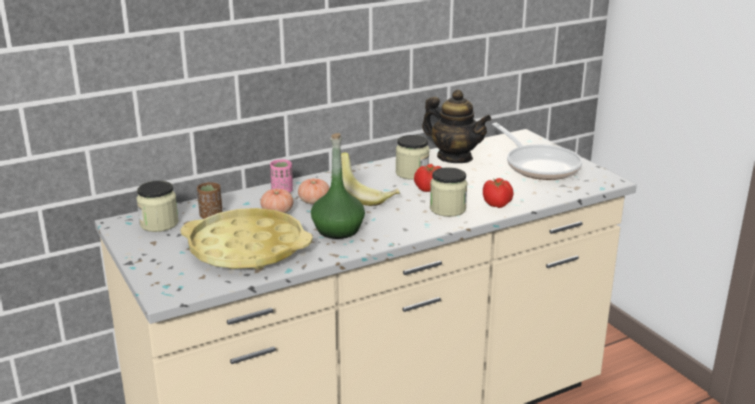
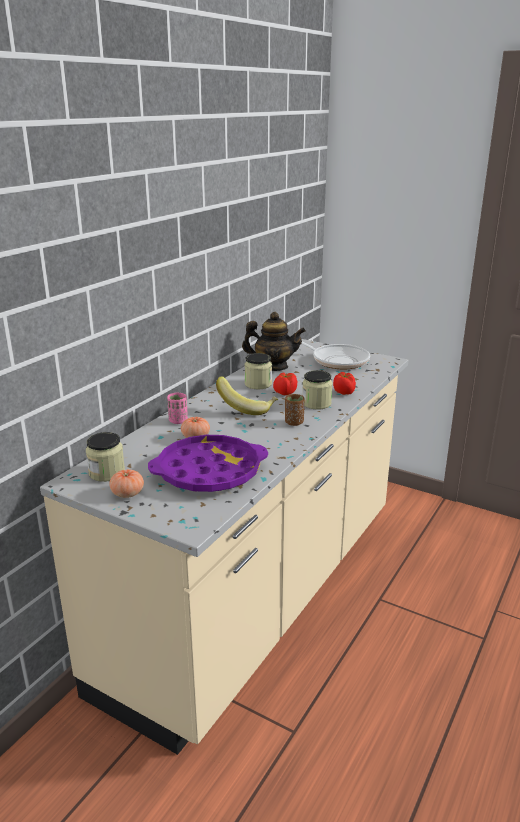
camera: 30 degrees left, 0 degrees up
(211, 216) = (145, 455): brown cup -> brown cup (294, 422)
(247, 248) = (209, 471): yellow tray -> purple tray
(314, 201) = (213, 422): tomato -> tomato (127, 493)
(338, 230) = (260, 438): green bottle -> none

